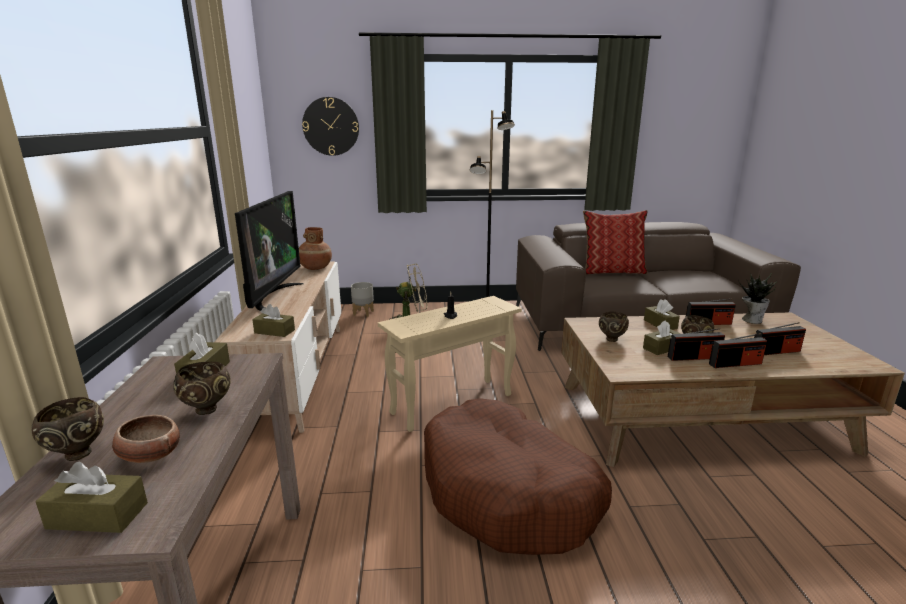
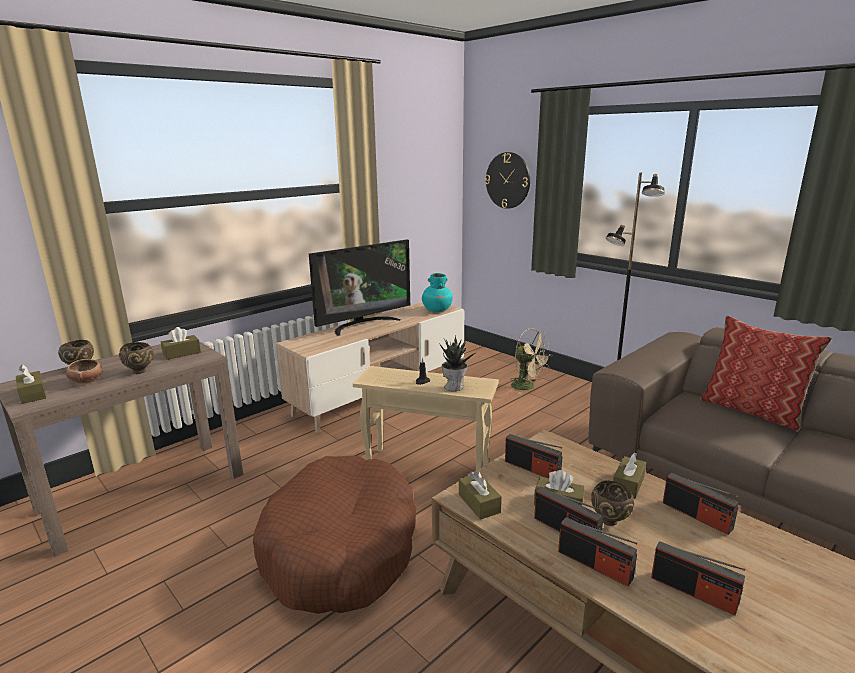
camera: 50 degrees right, 0 degrees up
(274, 331) = (311, 348): brown tissue box -> brown tissue box (479, 503)
(315, 268) = (436, 310): brown vase -> turquoise vase
(363, 313) = (501, 365): grey planter -> none
(611, 339) = (532, 469): brown bowl -> radio
(751, 320) = (781, 548): potted plant -> potted plant (454, 387)

